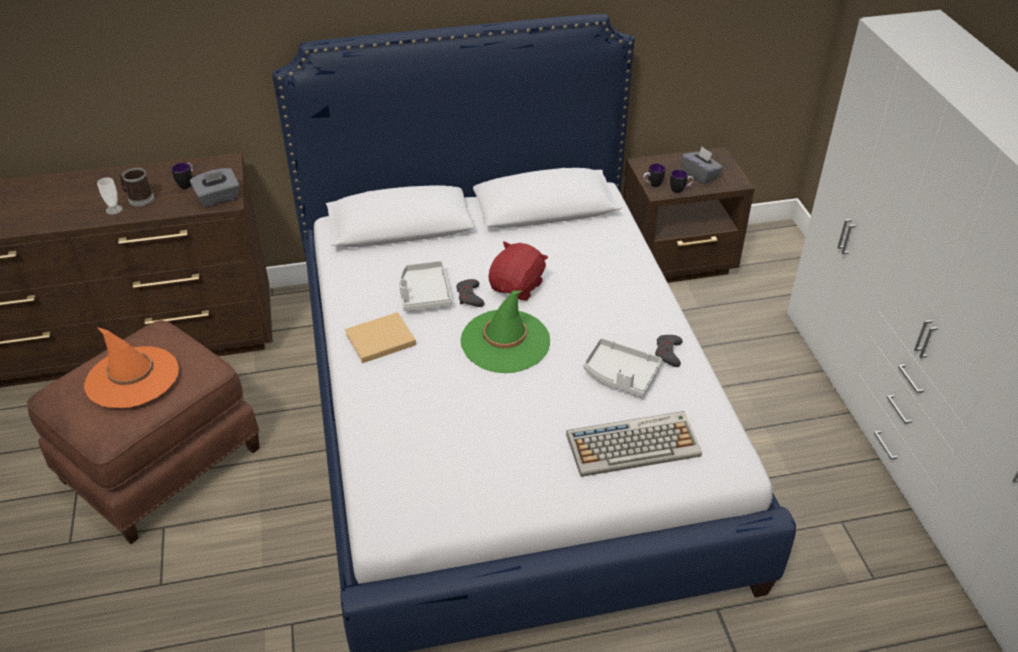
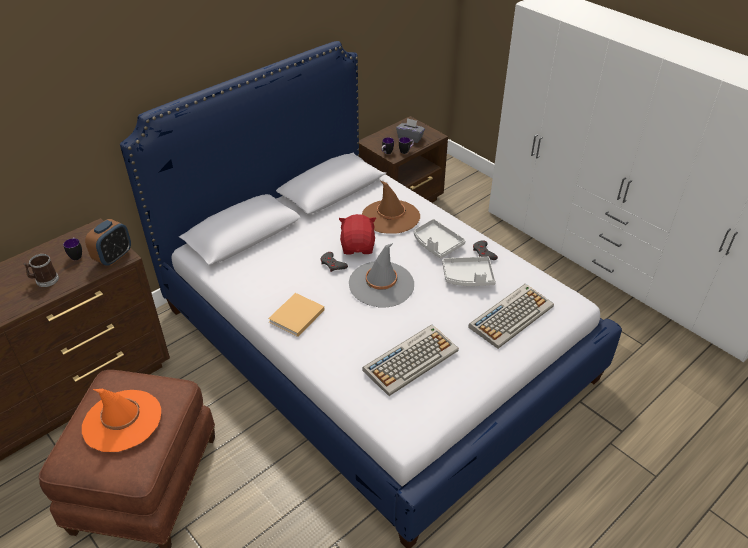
camera: 30 degrees left, 0 degrees up
(114, 209) = (30, 295): cup -> none
(218, 198) = (113, 257): grey tissue box -> alarm clock
(424, 294) = (300, 274): grey tray -> grey tray (436, 244)
(462, 443) = (411, 359): none -> keyboard
(505, 341) = (381, 284): green hat -> grey hat
(587, 265) = (390, 217): none -> brown hat

